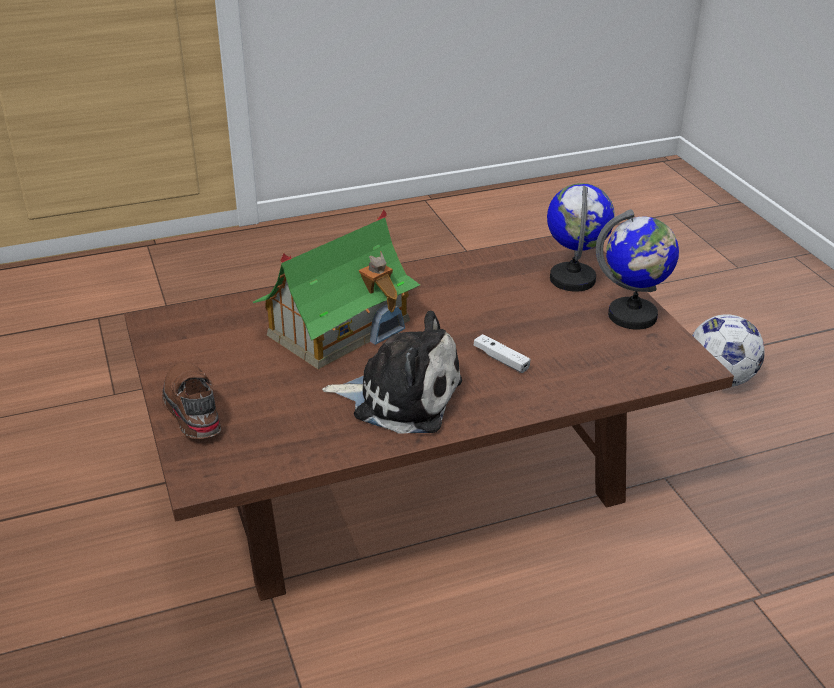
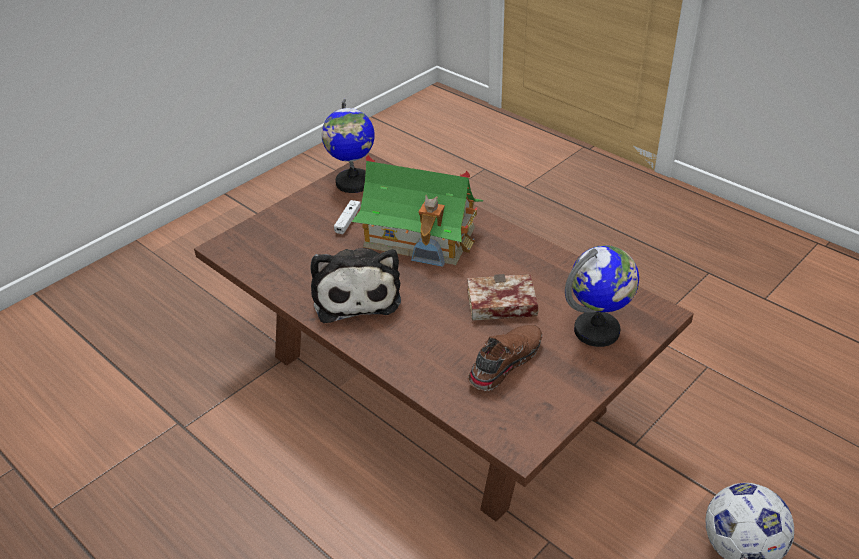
camera: 65 degrees right, 5 degrees up
(190, 409) = (286, 216): brown shoe -> brown shoe (503, 362)
(496, 316) = (499, 305): none -> book
(501, 359) = (439, 327): white game controller -> white game controller (348, 221)
(632, 316) = (568, 385): globe -> globe (353, 183)

